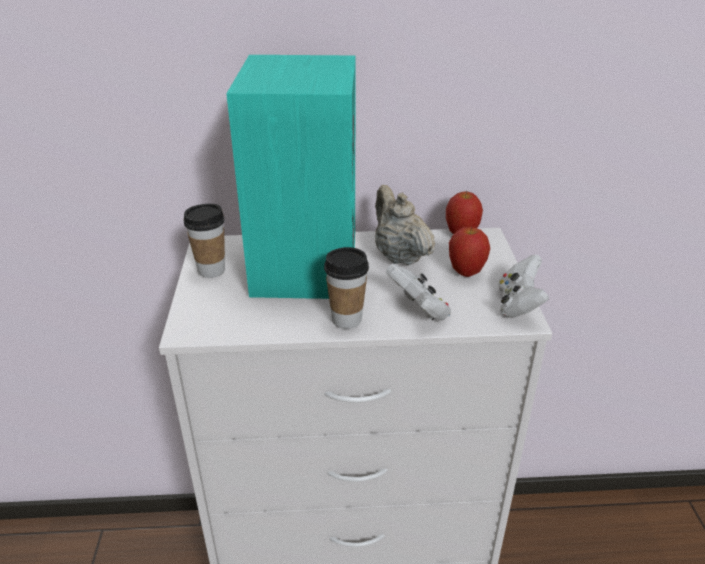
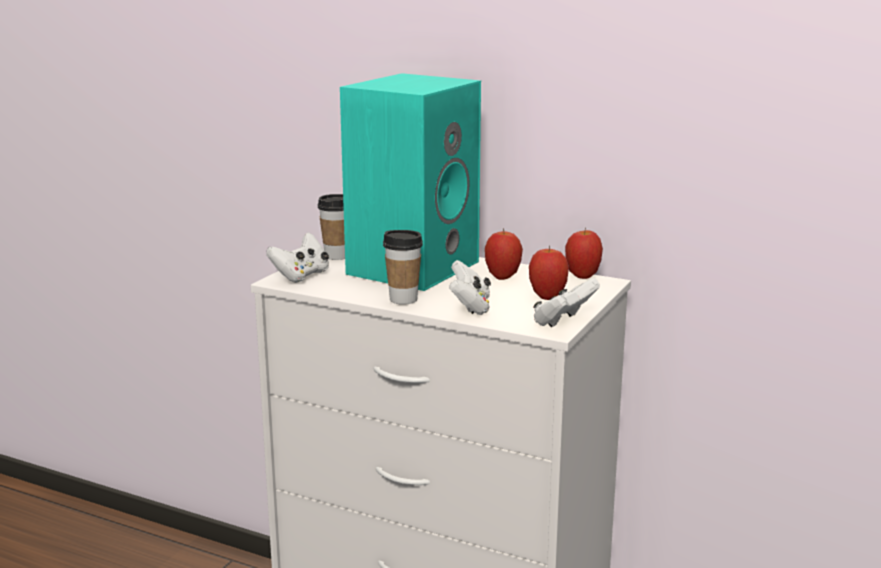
camera: 30 degrees right, 15 degrees down
(204, 314) = (301, 276): none -> white game controller
(399, 256) = (503, 277): beige teapot -> apple

